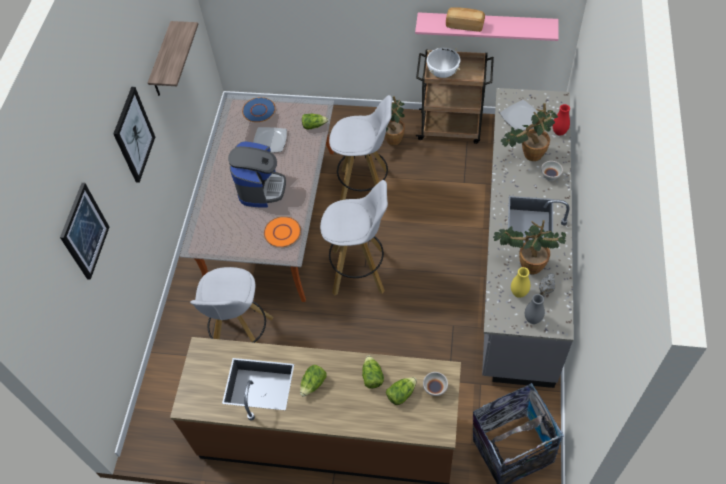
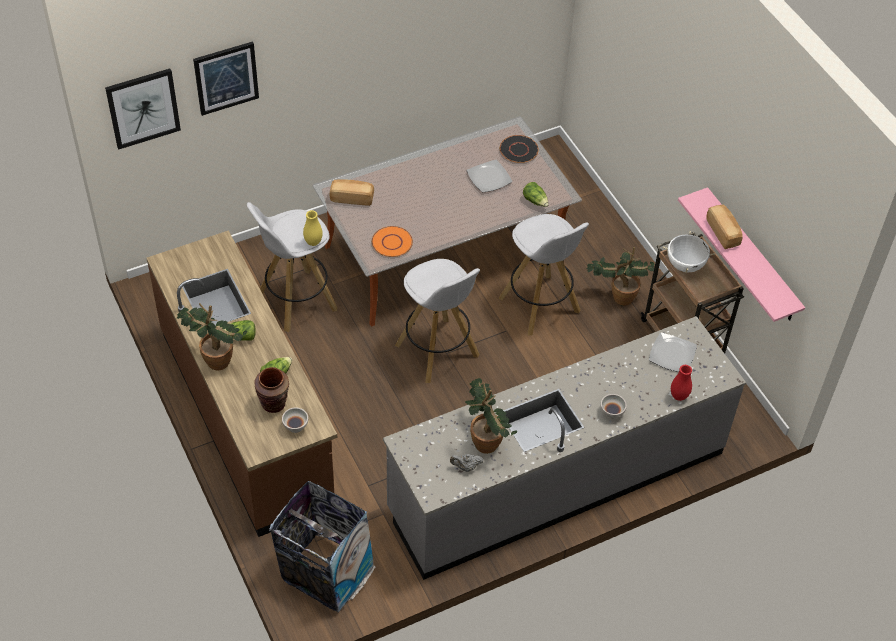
camera: 50 degrees right, 5 degrees down
(133, 135) = (356, 57): picture -> picture (143, 108)
(163, 62) = (456, 30): shelf -> none
(216, 236) = (352, 198): none -> bread
(259, 110) = (519, 150): blue plate -> black plate
(261, 188) = (429, 201): coffee machine -> none
(401, 394) = (273, 404): lettuce -> brown vase
(519, 293) = (446, 447): yellow vase -> yellow vase (313, 242)
(528, 154) = (625, 382): potted plant -> potted plant (215, 357)
(532, 319) = (424, 470): grey vase -> none

